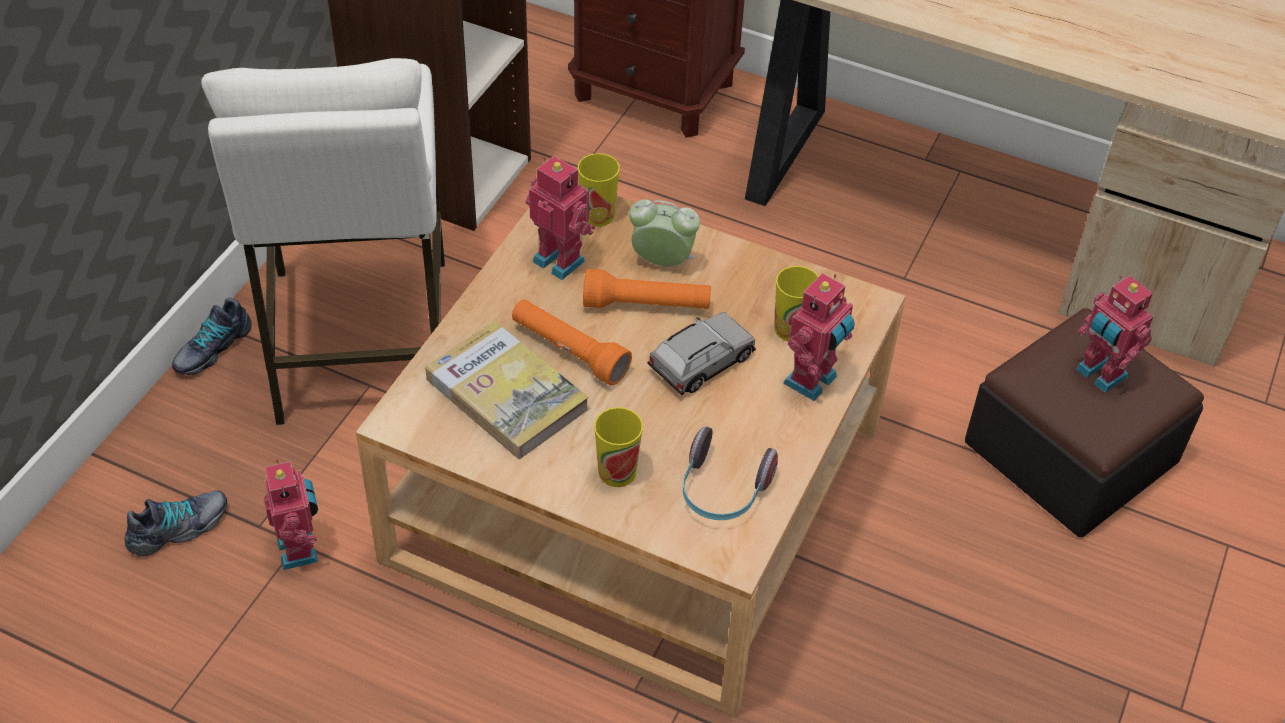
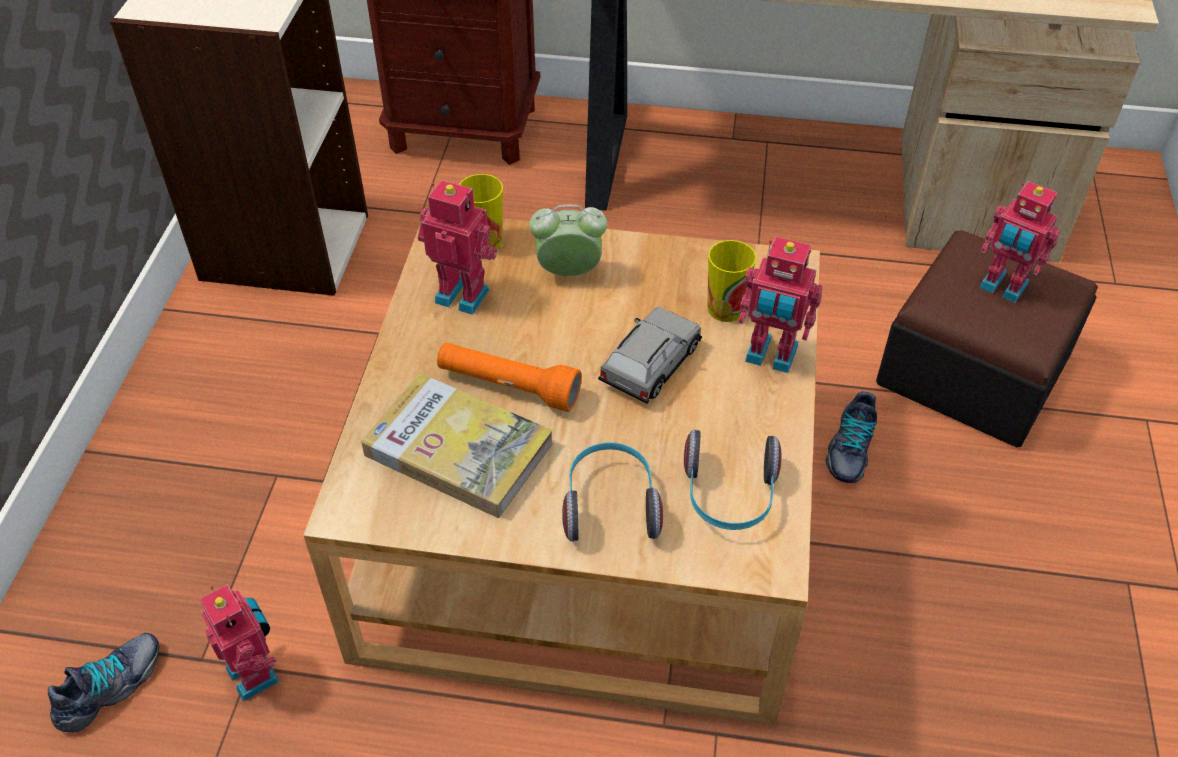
camera: 15 degrees left, 0 degrees up
(212, 348) = (93, 478): shoe -> shoe (849, 448)
(360, 340) = (252, 431): white stool -> none
(617, 472) = (610, 504): cup -> headphones
(646, 305) = (570, 319): orange flashlight -> none
(813, 381) = (770, 356): toy robot -> toy robot turned 90 degrees clockwise

